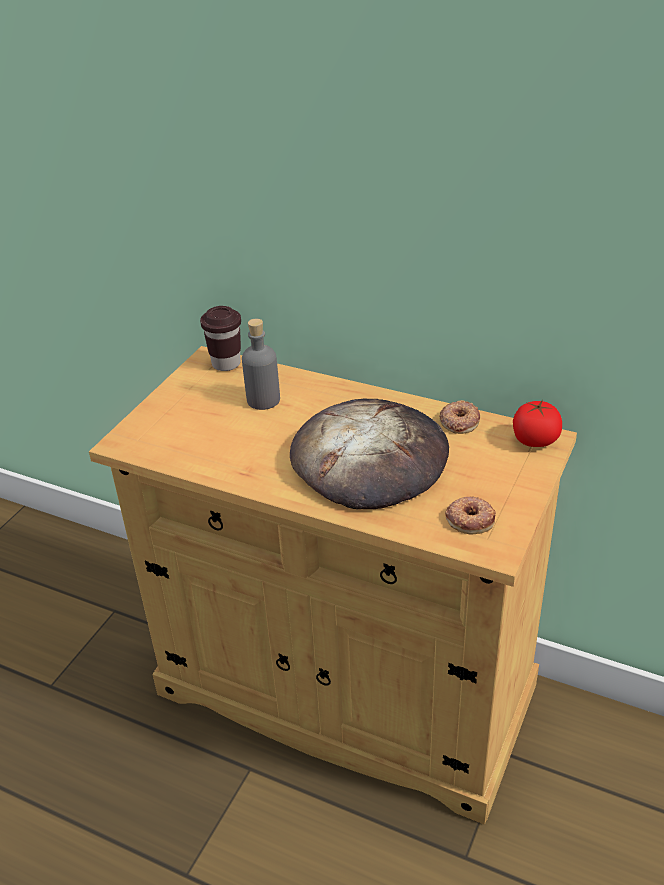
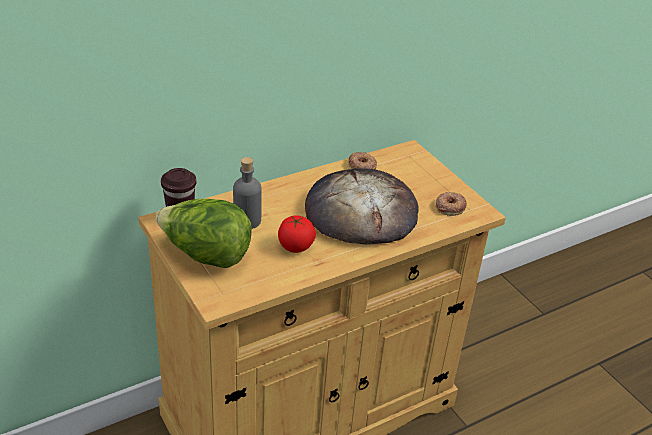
camera: 60 degrees left, 0 degrees up
(182, 405) = (206, 255): none -> lettuce
(535, 440) = (407, 154): tomato -> tomato (295, 246)

